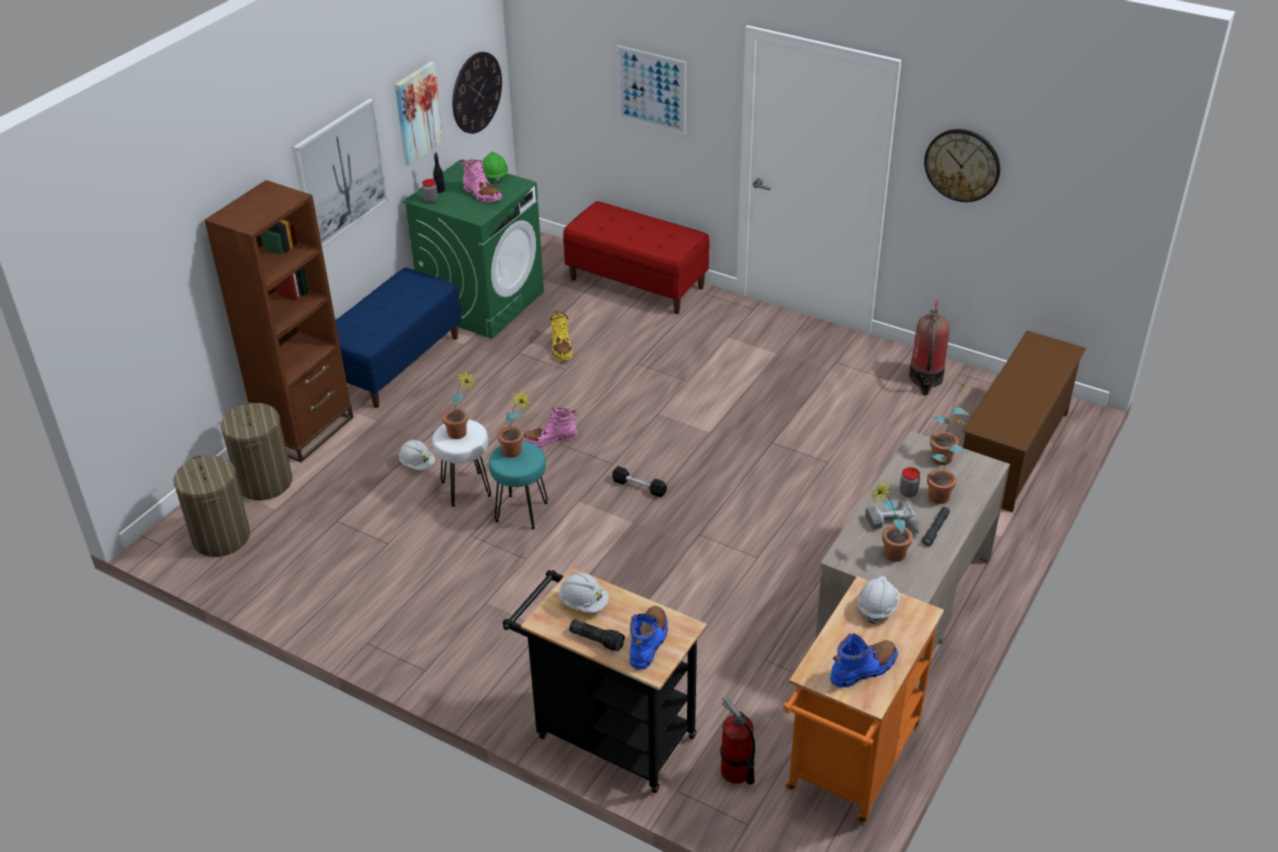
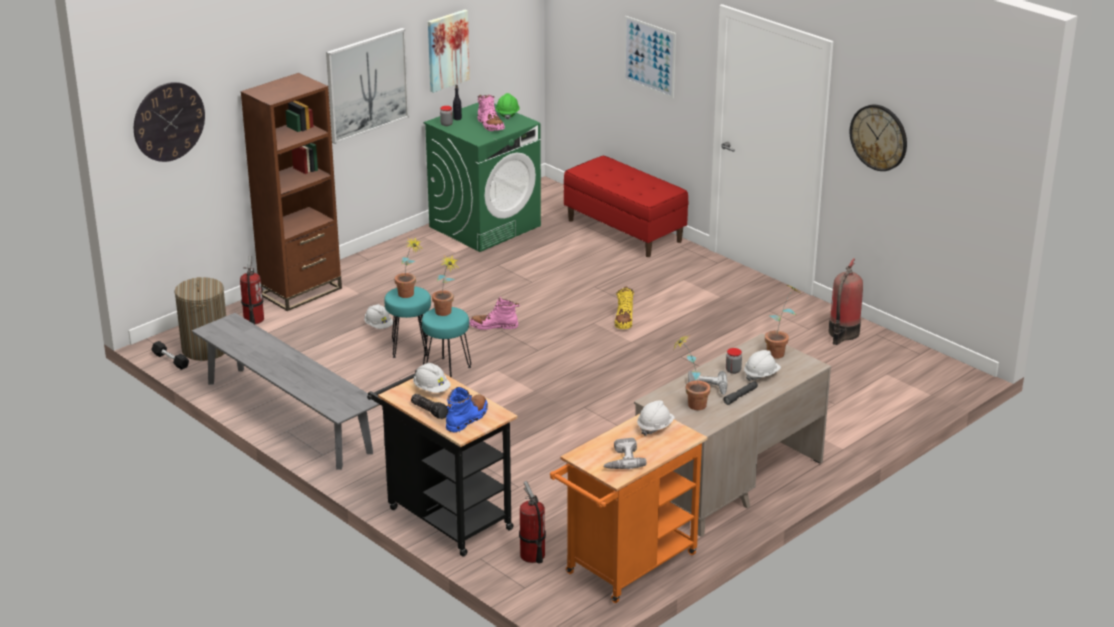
camera: 15 degrees right, 10 degrees down
(264, 482) = (253, 320): laundry basket -> fire extinguisher
(360, 621) = (288, 417): none -> grey bench
(395, 362) = (393, 257): blue bench -> none
(465, 488) = (409, 348): white stool -> turquoise stool
(476, 92) = (509, 45): wall clock -> wall clock (169, 121)
(561, 348) = (535, 267): yellow boot -> yellow boot (624, 320)
(639, 487) = (551, 368): black dumbbell -> black dumbbell (170, 360)
(863, 669) = (621, 460): blue boot -> power drill
(942, 493) = (761, 375): potted plant -> white hard hat
(1013, 452) = (889, 395): brown shoe rack -> none

